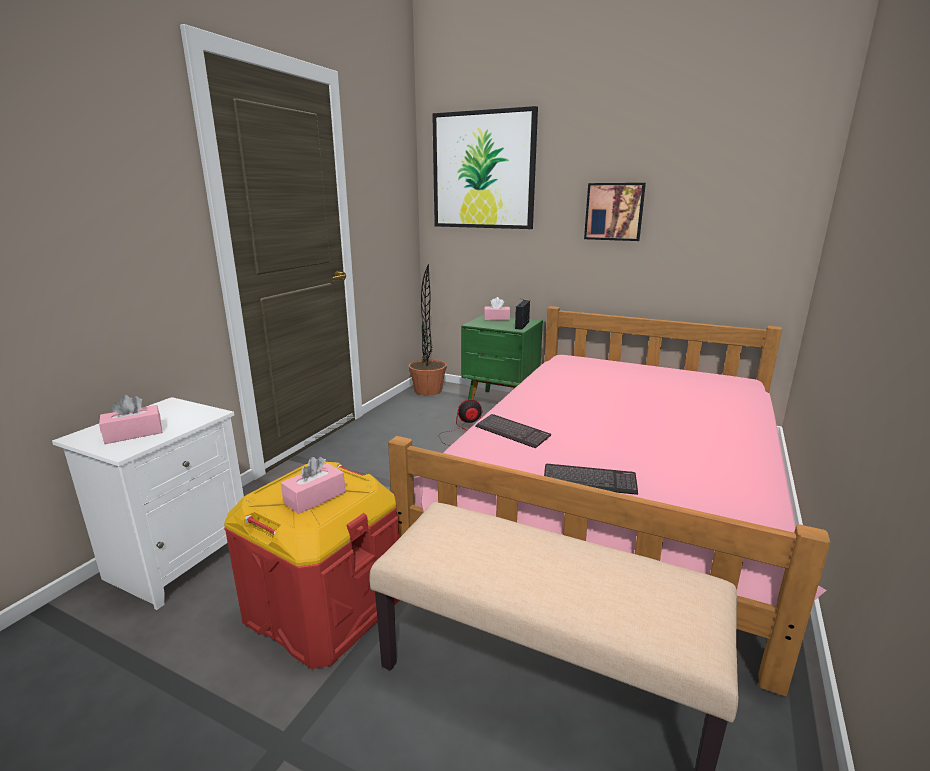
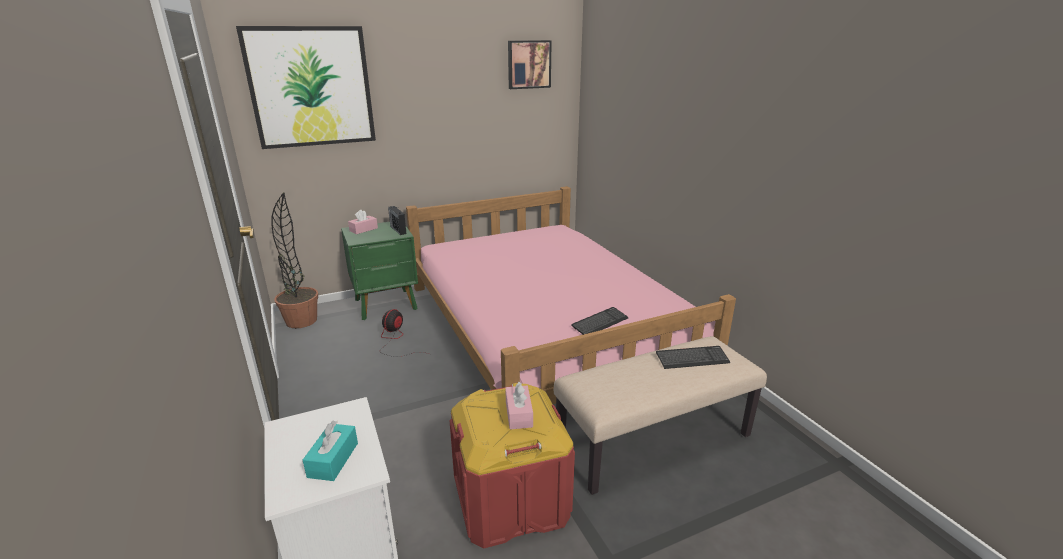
camera: 50 degrees left, 5 degrees up
(134, 433) = (333, 460): pink tissue box -> turquoise tissue box
(512, 432) = (513, 316): keyboard -> keyboard (692, 359)
(614, 211) = (445, 118): picture -> picture (528, 64)

